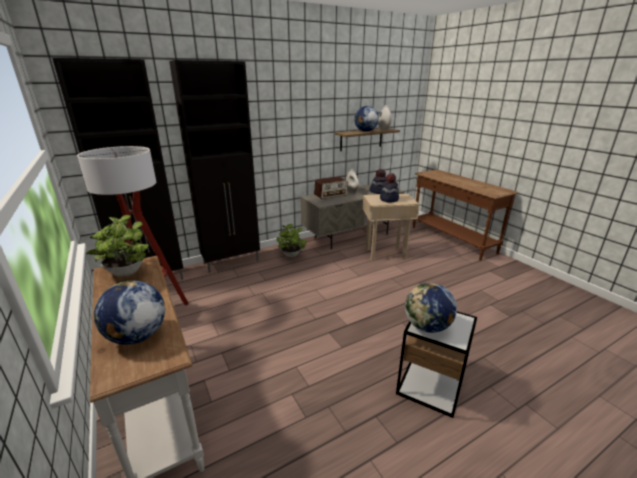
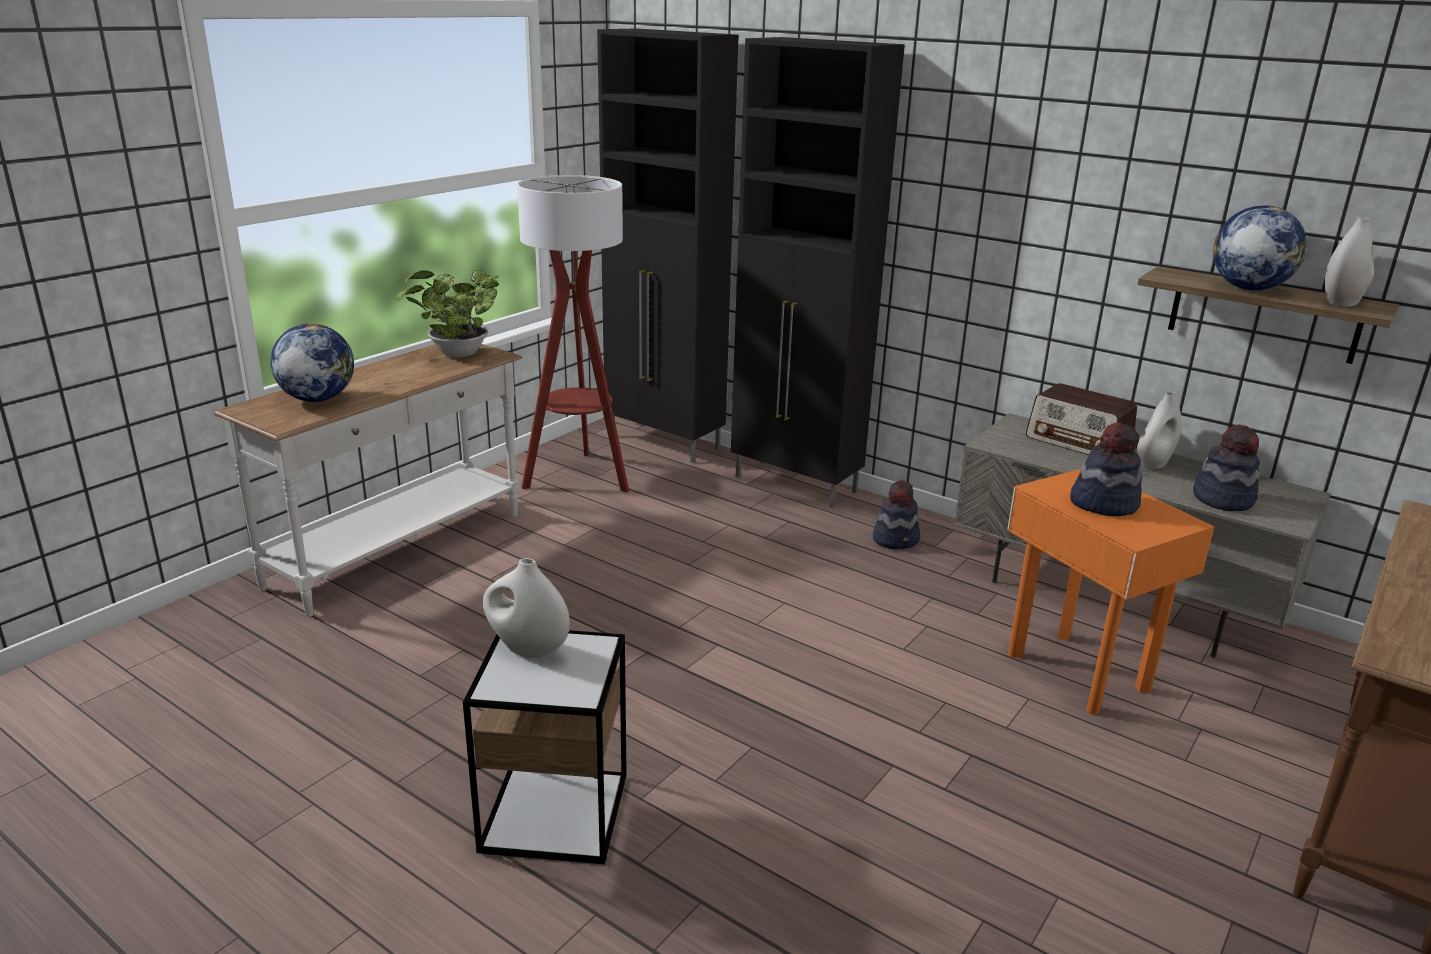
camera: 65 degrees right, 0 degrees up
(291, 255) = (896, 539): potted plant -> hat
(385, 253) = (1076, 672): beige side table -> orange side table
(427, 327) = (527, 649): globe -> white vase

